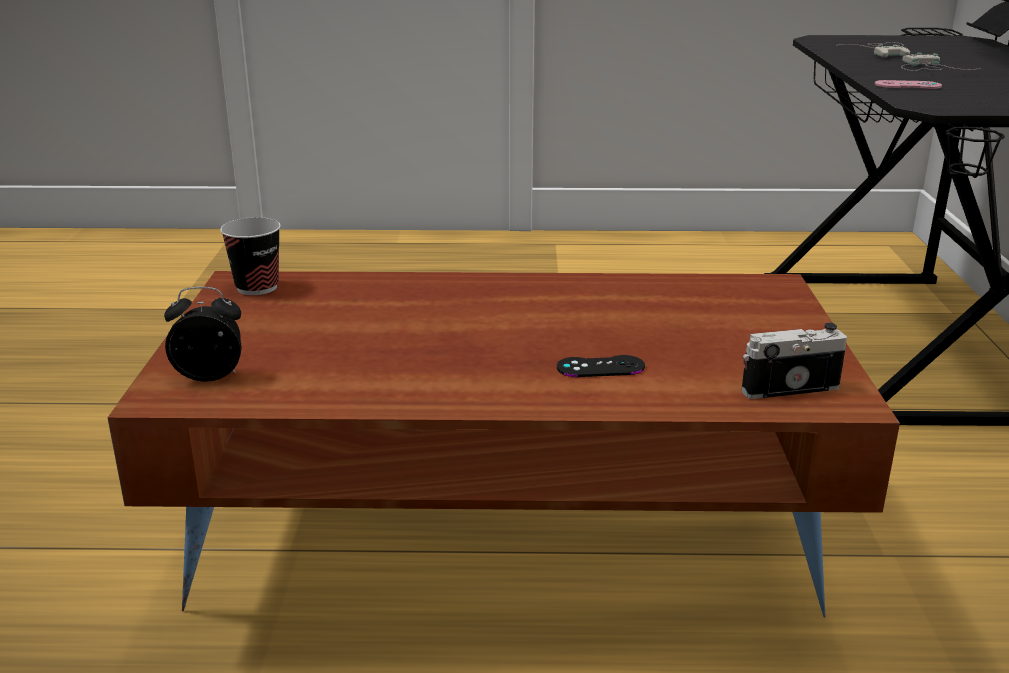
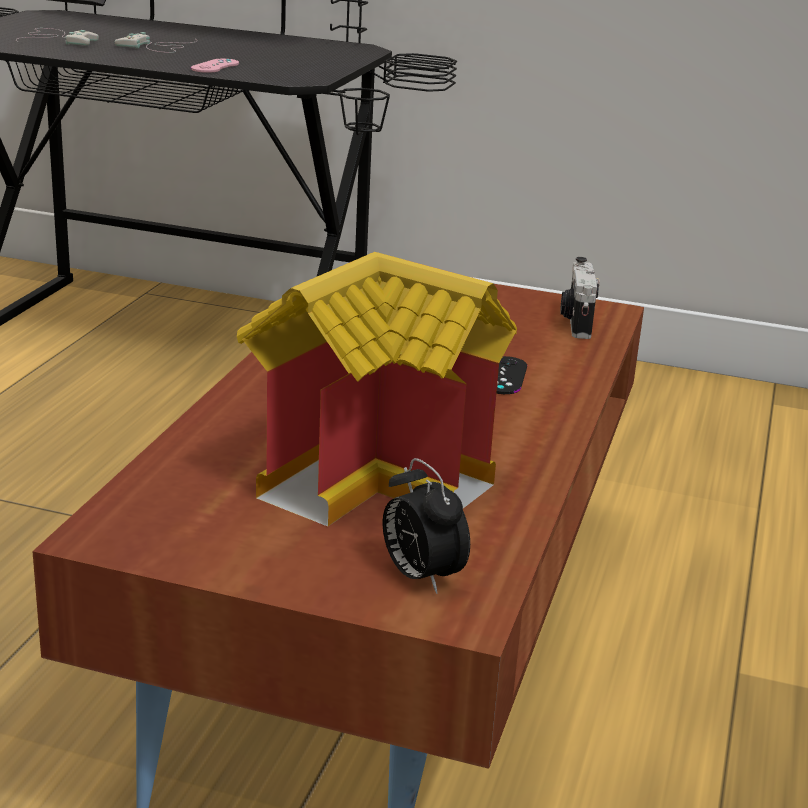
camera: 75 degrees left, 0 degrees up
(211, 376) = (420, 576): alarm clock -> alarm clock turned 45 degrees counterclockwise
(257, 287) = (140, 522): cup -> none
(359, 343) = (378, 476): none -> toy house

